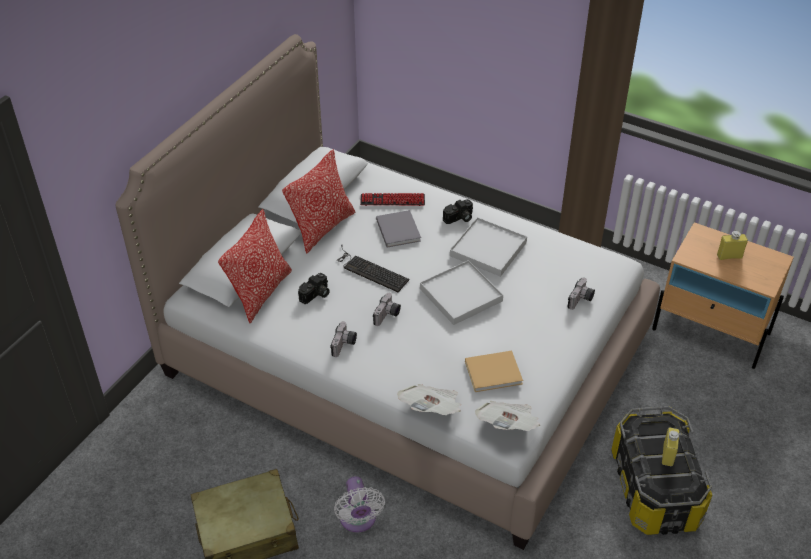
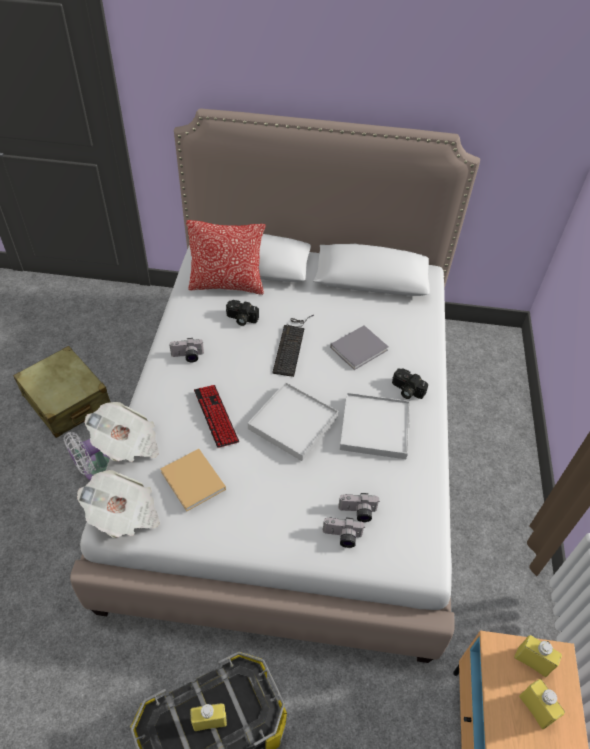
camera: 65 degrees right, 5 degrees up
(322, 228) = (329, 297): pillow -> none
(387, 316) = (237, 375): camera -> camera (357, 513)
(392, 200) = (398, 332): keyboard -> keyboard (216, 416)
(700, 245) = (531, 662): none -> yellow bottle

